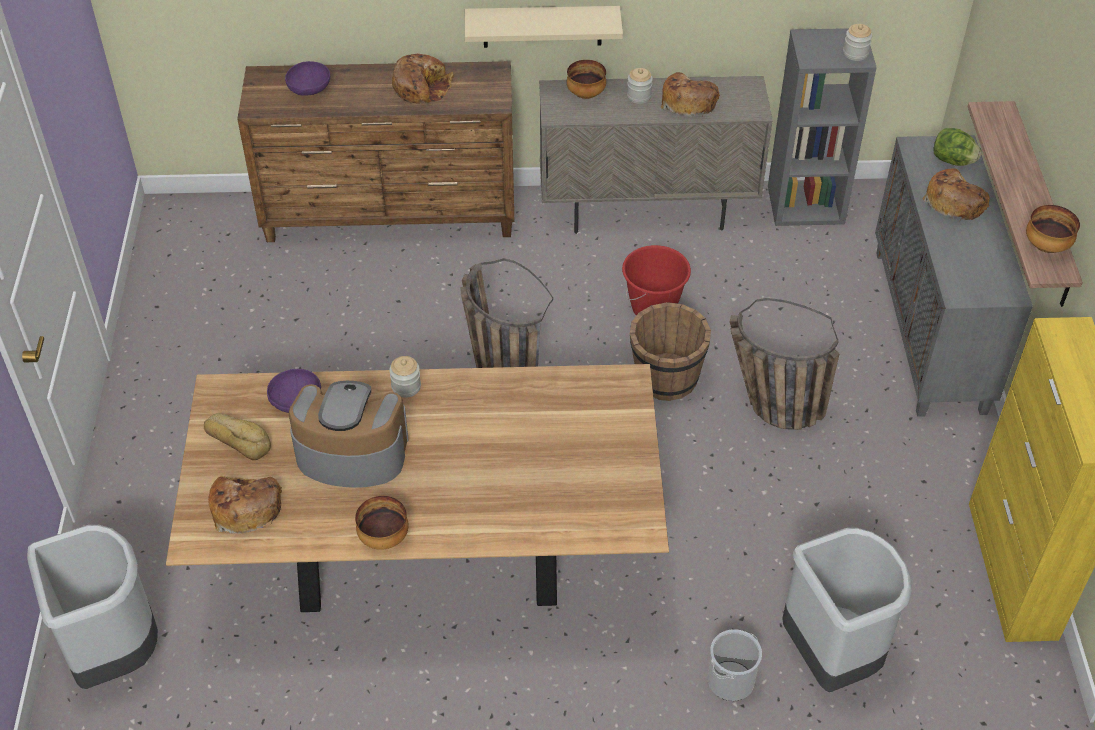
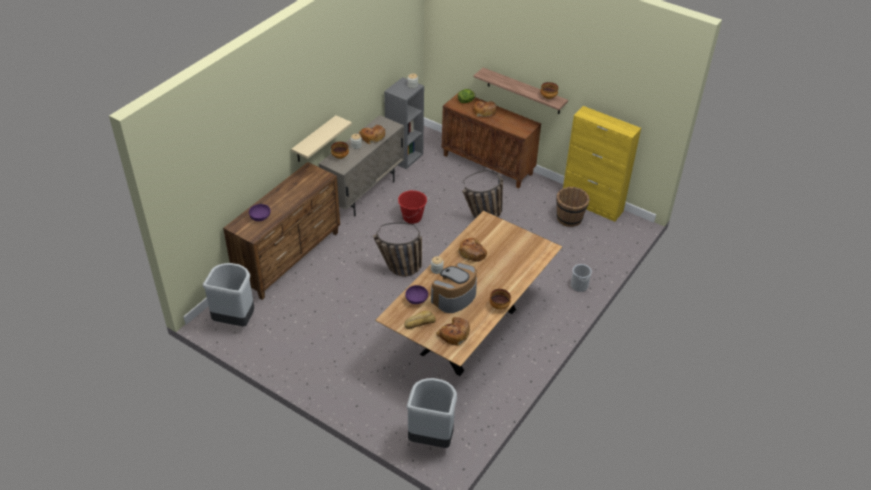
camera: 55 degrees left, 5 degrees down
(421, 87) = (294, 189): bread -> bread (472, 253)
(666, 378) = (446, 232): brown bucket -> brown bucket (569, 219)
(832, 658) = (590, 259): grey trash can -> grey trash can (235, 320)
(930, 331) = (488, 164): grey cabinet -> brown cabinet

